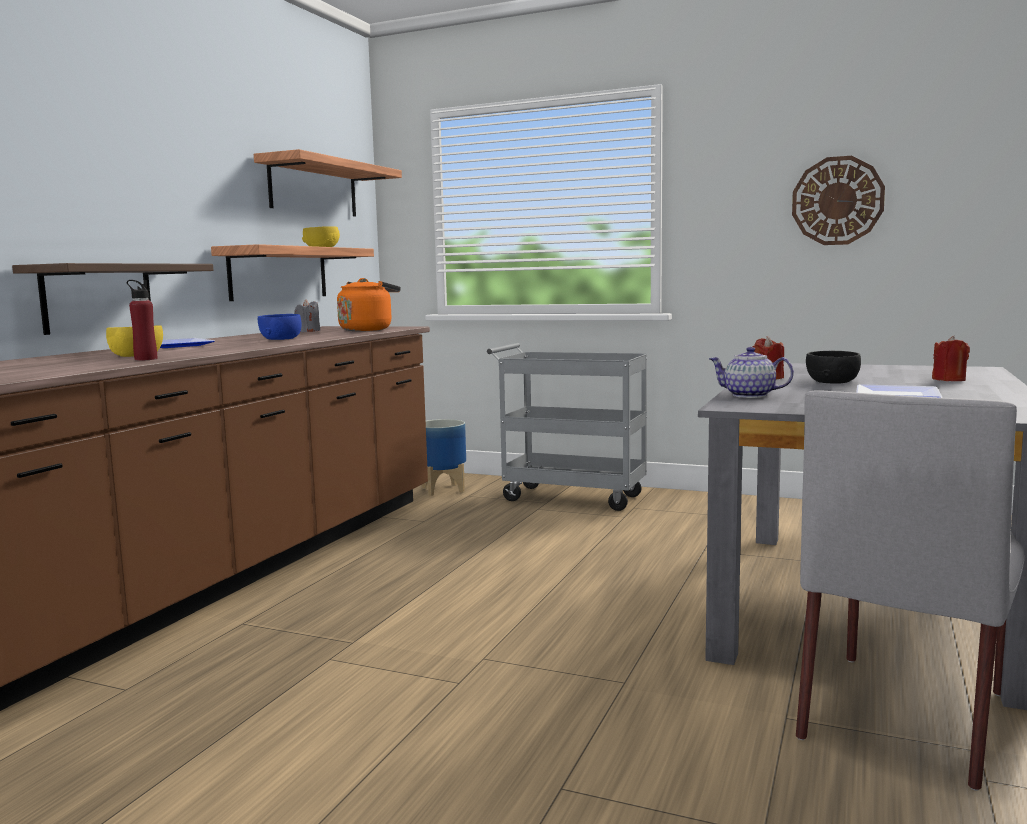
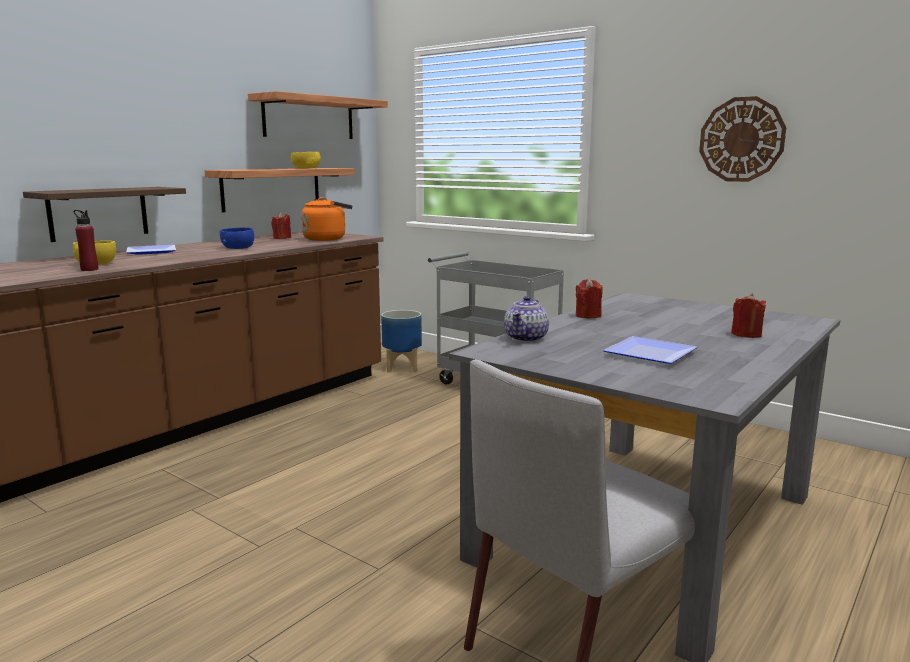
camera: 15 degrees right, 5 degrees up
(308, 331) = (282, 238): grey candle -> red candle
(750, 395) = (526, 338): teapot -> teapot turned 105 degrees counterclockwise
(831, 382) = (633, 326): black bowl -> none

